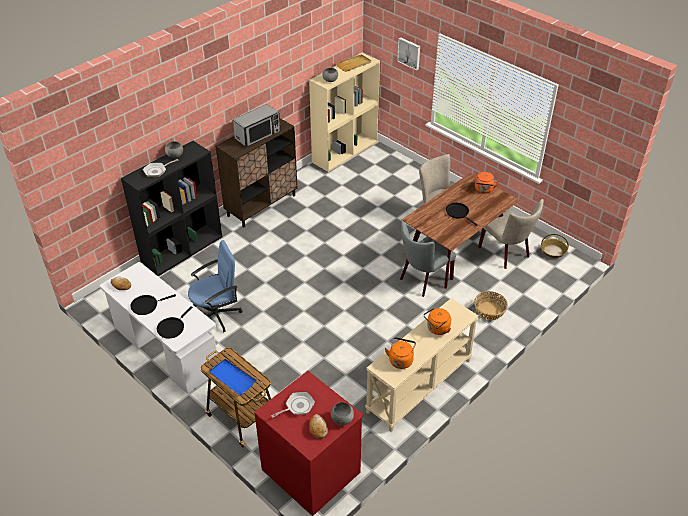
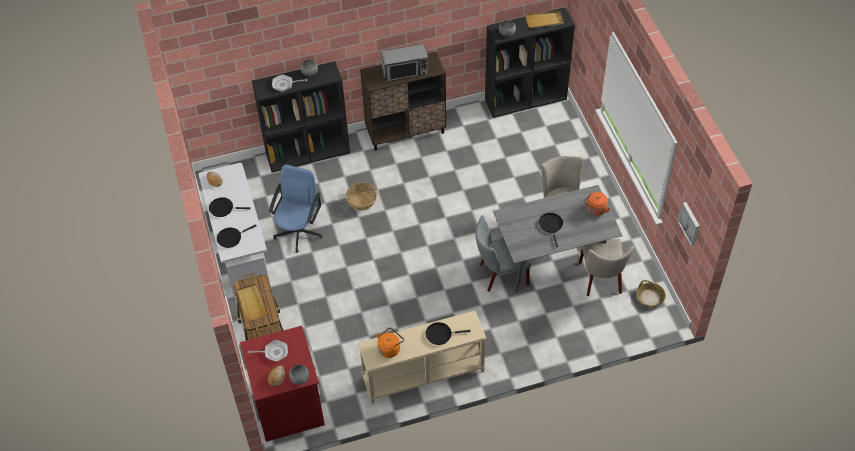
camera: 30 degrees right, 10 degrees up
(216, 314) = (299, 231): blue office chair -> blue office chair turned 75 degrees counterclockwise
(232, 378) = (251, 303): blue tray -> beige tray
(345, 151) = (526, 99): beige bookcase -> black bookcase
(409, 53) = (594, 34): picture -> picture (690, 223)
(437, 329) = (440, 334): orange kettle -> black frying pan
(455, 251) = (553, 257): brown dining table -> grey dining table
(489, 311) = (538, 332): basket -> basket (362, 201)

